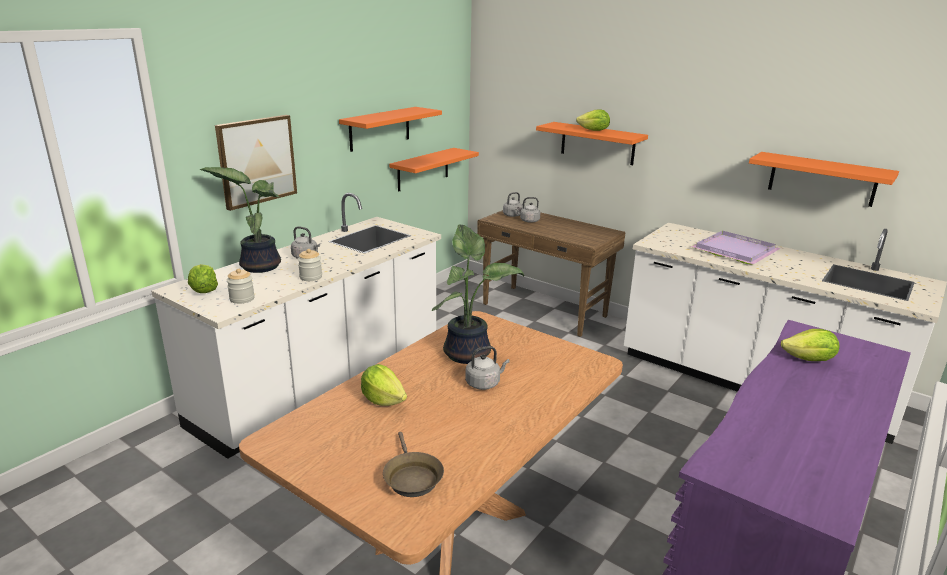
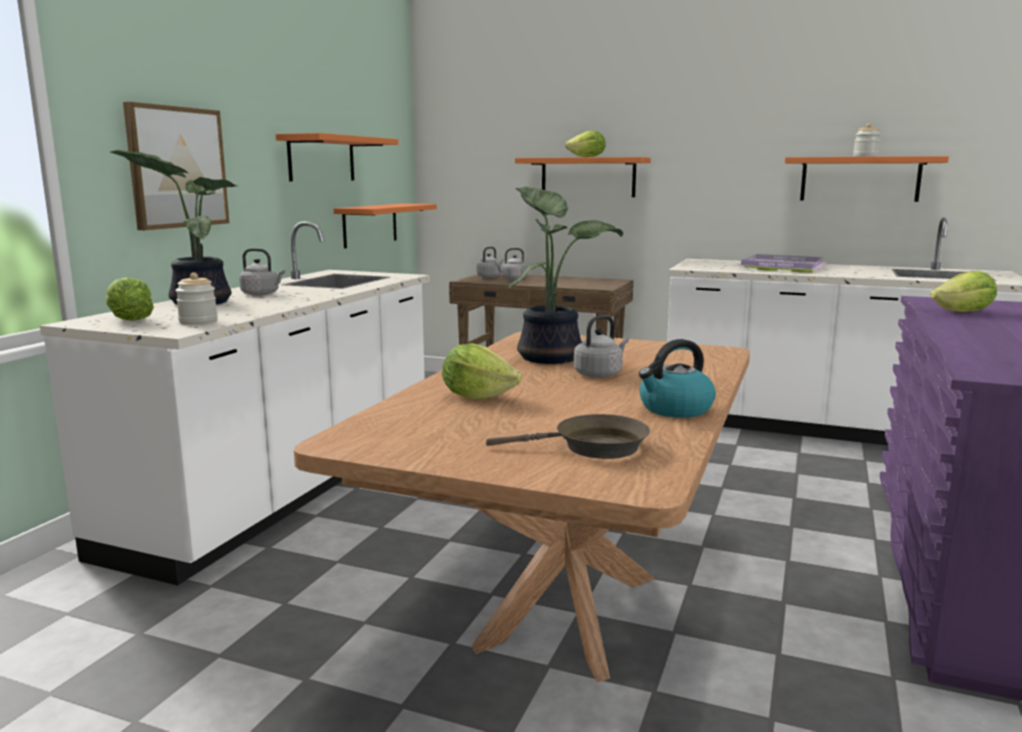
camera: 15 degrees left, 10 degrees down
(311, 277) = (285, 304): jar -> jar (865, 156)
(411, 477) = (593, 447): brown frying pan -> brown frying pan turned 60 degrees counterclockwise
(500, 440) = (675, 409): none -> kettle

